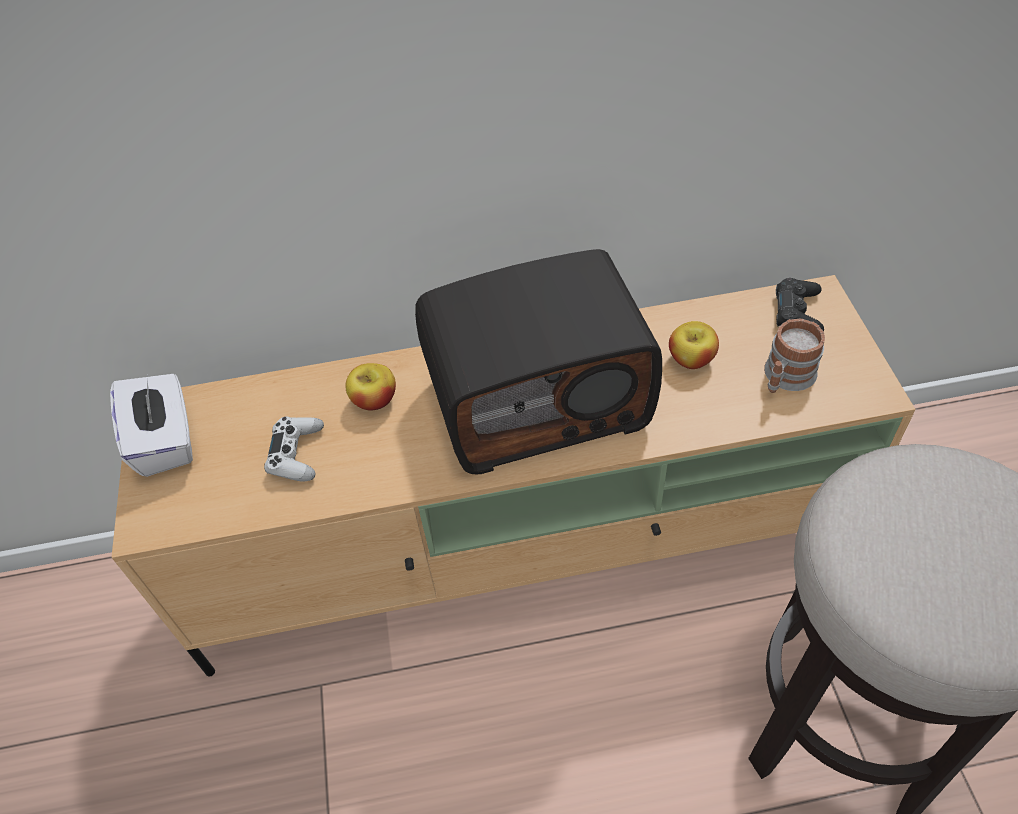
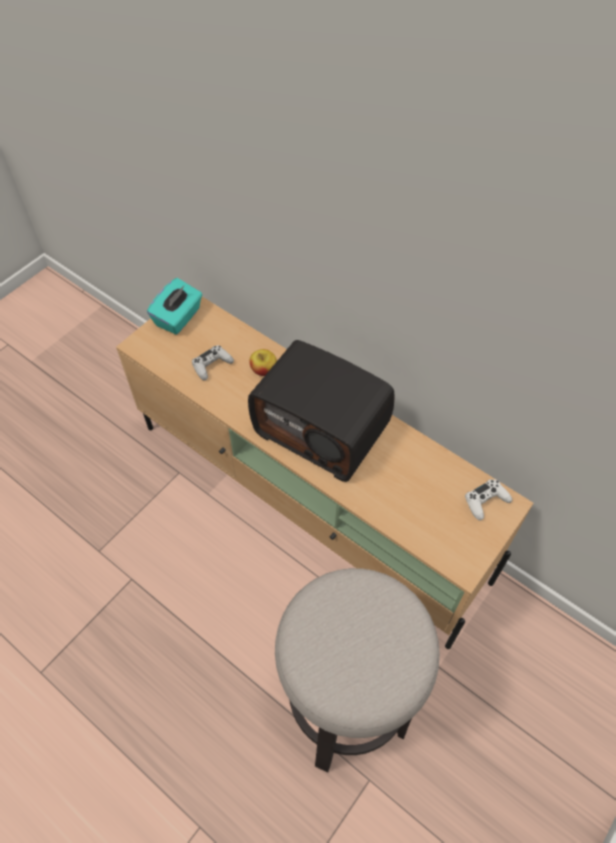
camera: 45 degrees right, 5 degrees up
(166, 441) = (178, 318): white tissue box -> turquoise tissue box
(691, 359) = (406, 474): apple -> none
(785, 378) = (434, 522): mug -> none
(797, 313) = (485, 501): black game controller -> white game controller

